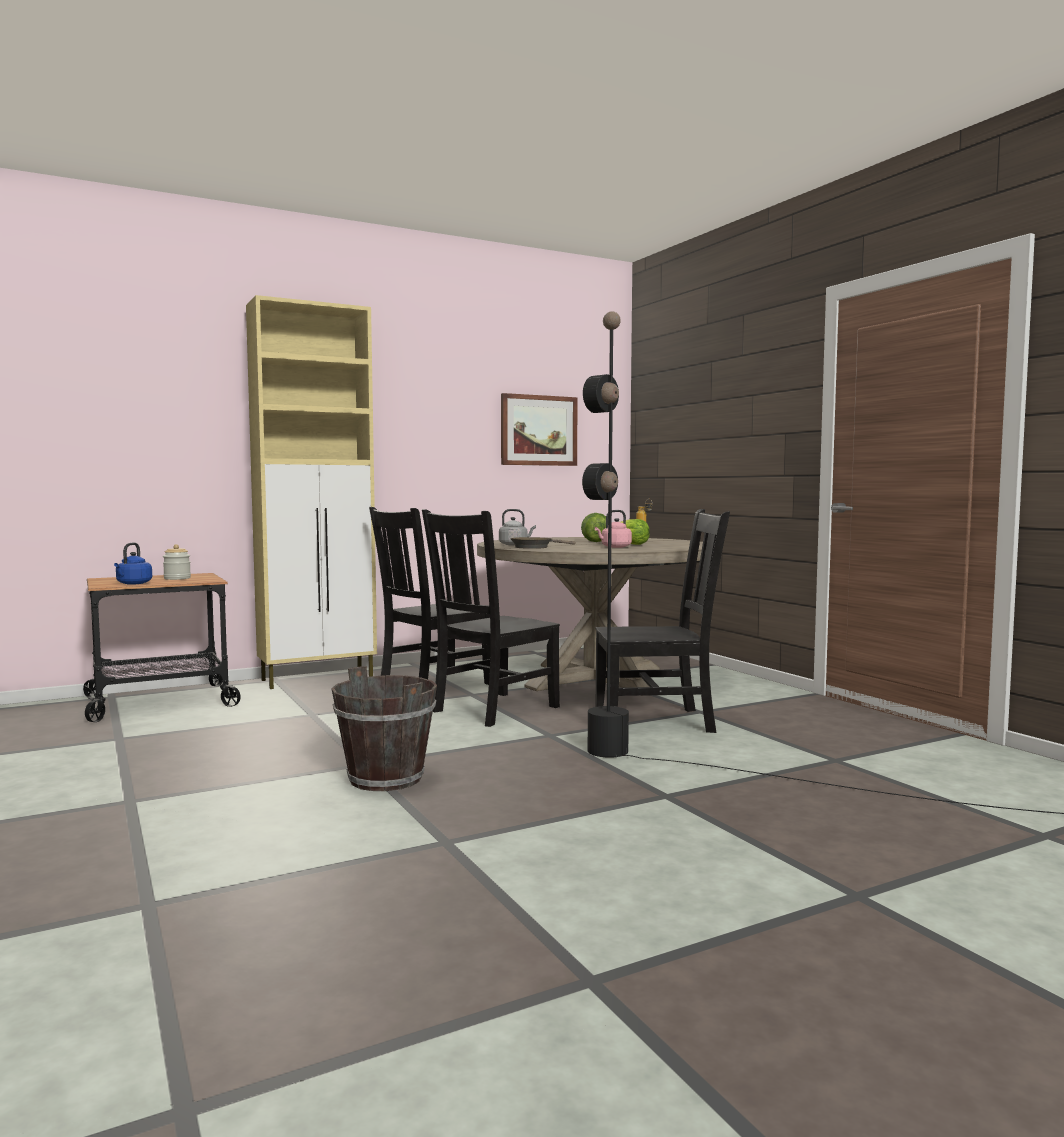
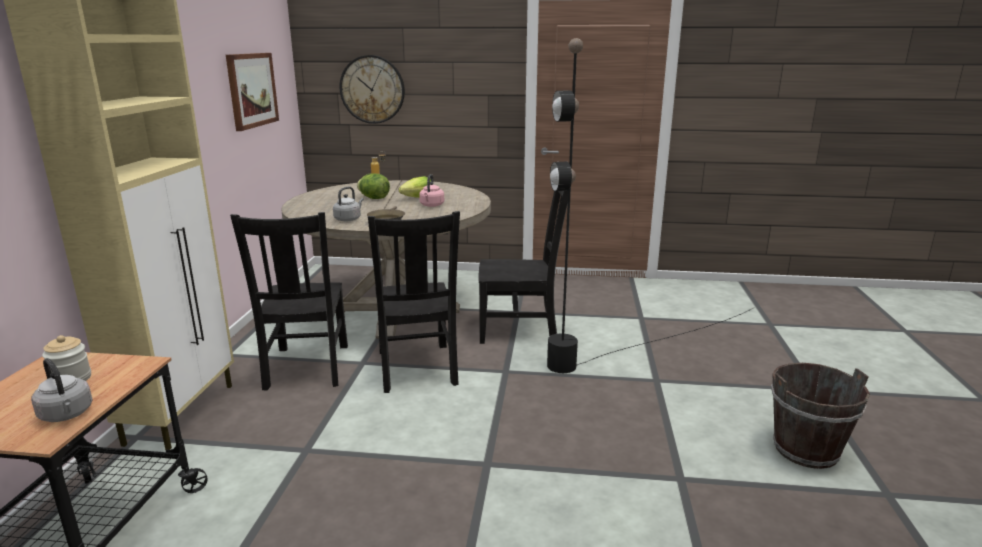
camera: 55 degrees left, 15 degrees up
(133, 583) = (67, 415): blue kettle -> grey kettle
(386, 778) = (532, 464): brown bucket -> brown bucket (805, 450)
(658, 721) = (521, 330): black chair -> black chair turned 60 degrees clockwise
(682, 435) = (372, 89): none -> wall clock

